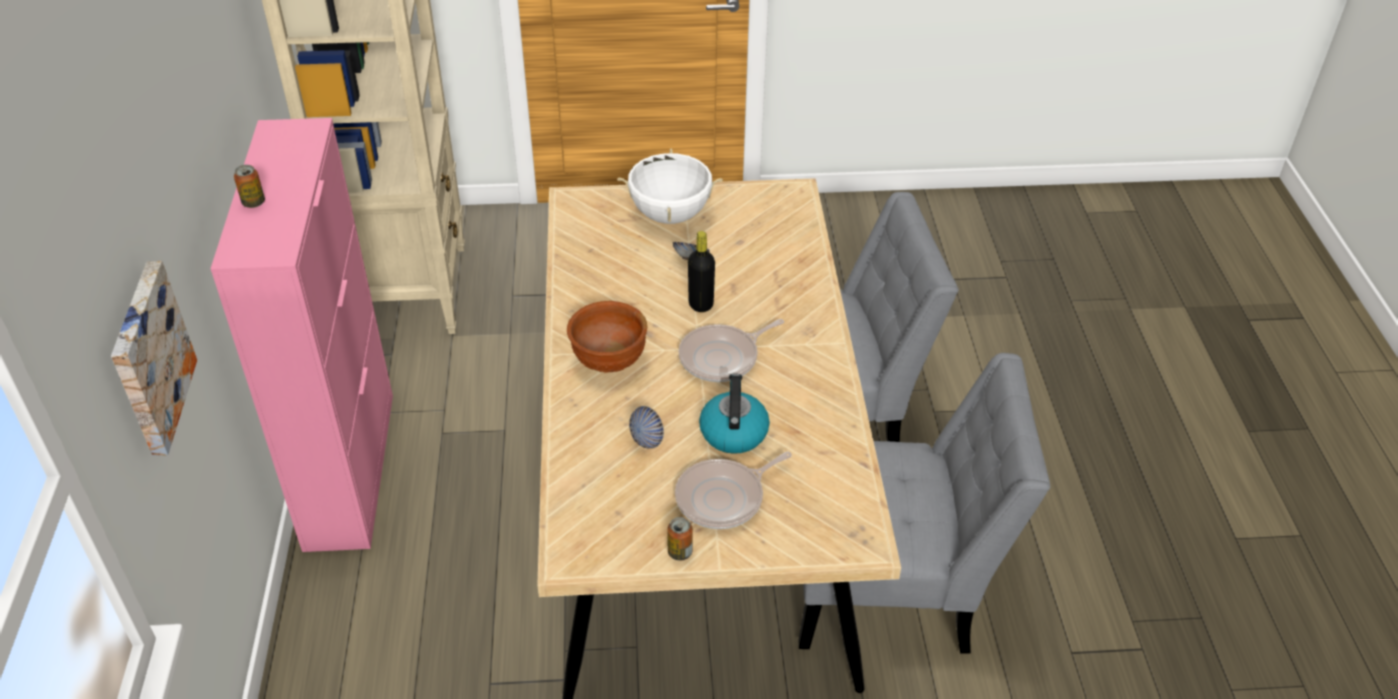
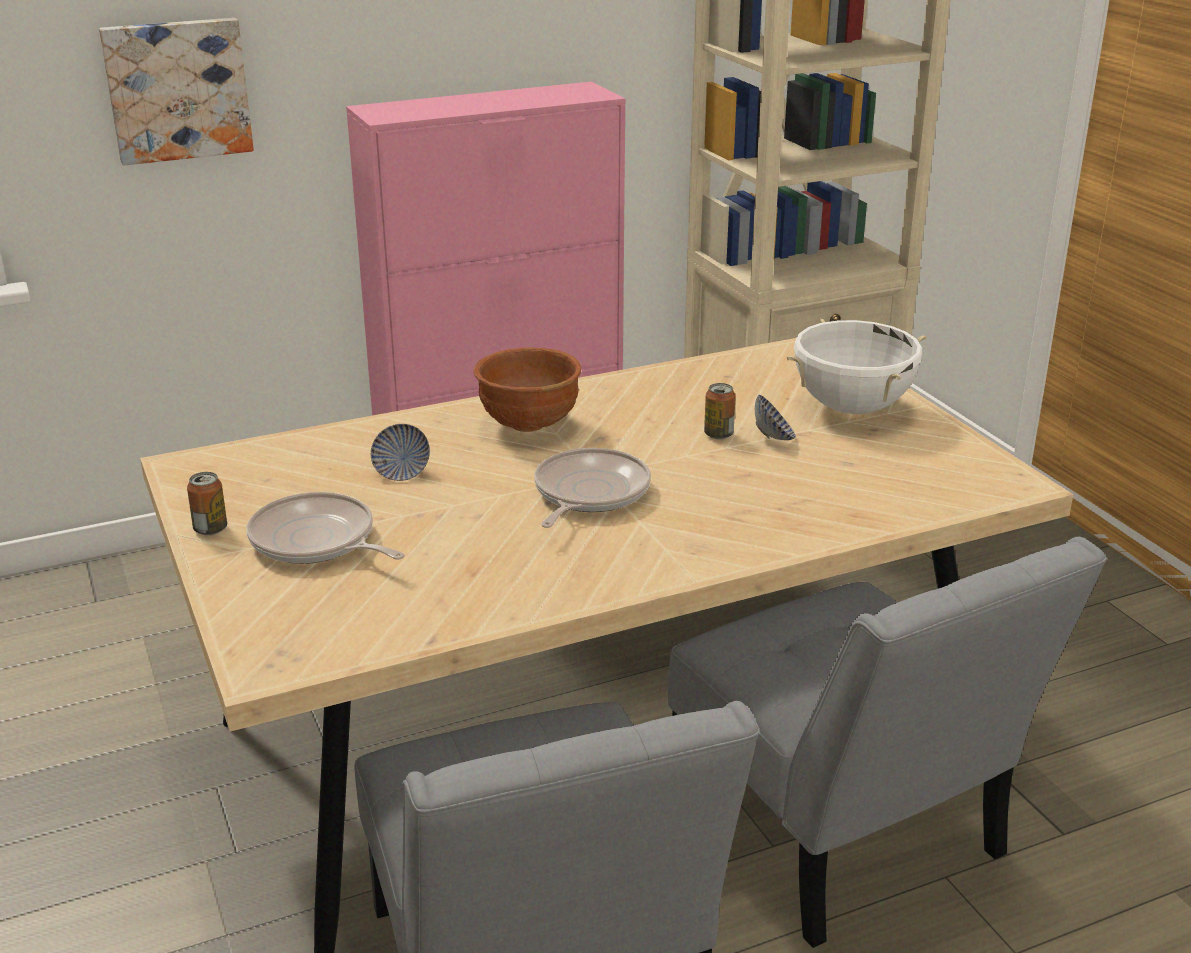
camera: 70 degrees right, 15 degrees down
(253, 202) = (456, 100): can -> can (718, 434)
(701, 304) = (685, 460): black bottle -> none
(722, 357) = (588, 493): frying pan -> frying pan turned 75 degrees clockwise
(733, 432) = (445, 526): kettle -> none

